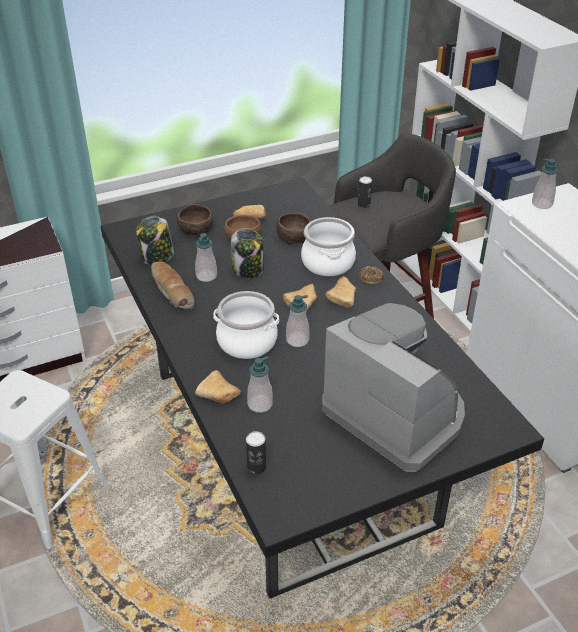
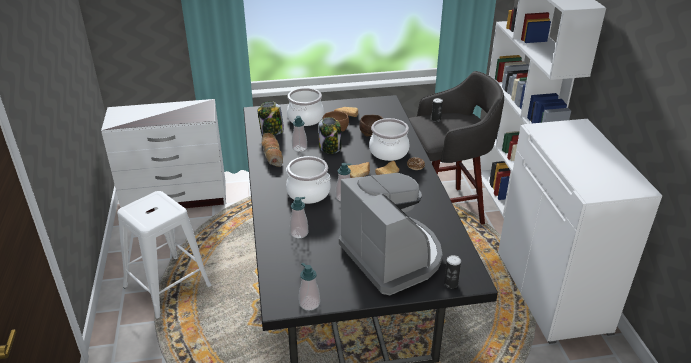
camera: 15 degrees right, 5 degrees down
(196, 230) = (305, 118): brown bowl -> cooking pot
(220, 395) = (274, 223): bread -> none
(256, 467) = (278, 271): can -> can (450, 283)
(542, 204) = (558, 129): soap dispenser -> soap dispenser (309, 303)

